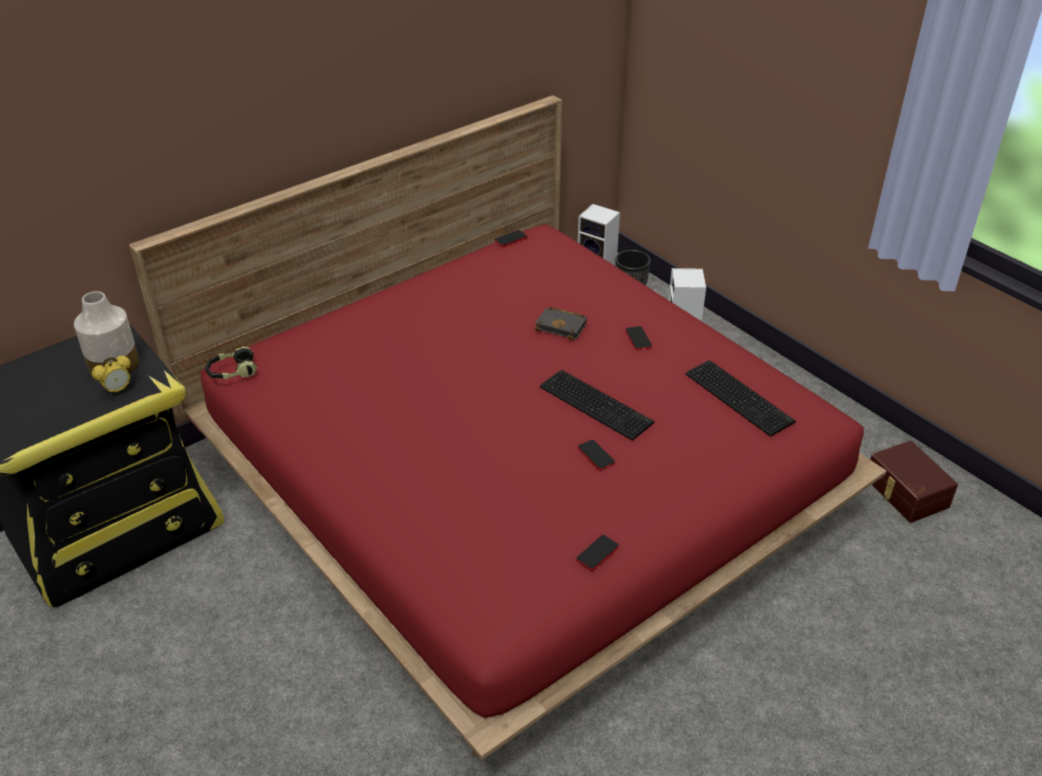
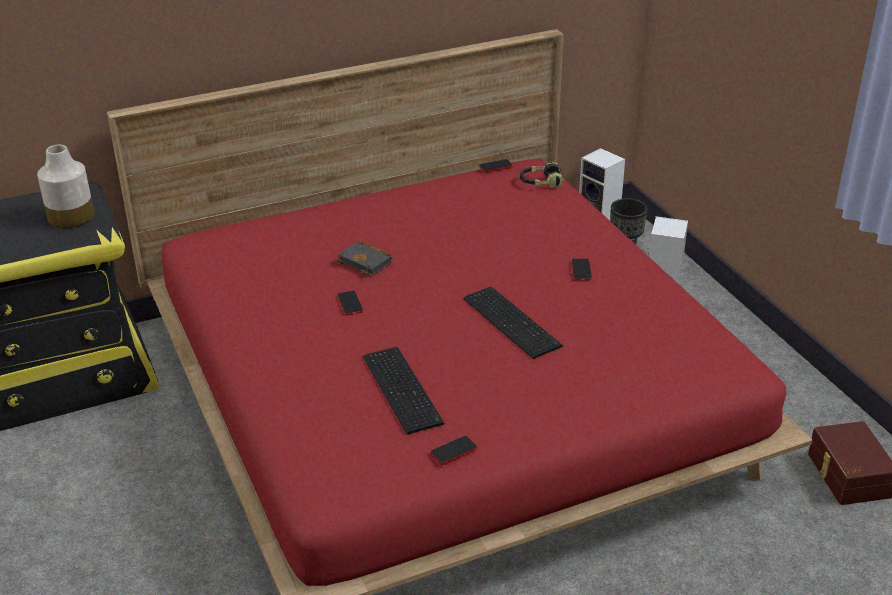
camera: 15 degrees right, 5 degrees down
(118, 390) = (65, 237): alarm clock -> none
(232, 372) = (186, 246): headphones -> headphones (540, 183)
(562, 326) = (510, 249): black book -> black book (367, 262)
(596, 455) = (491, 366): phone -> phone (350, 304)
(739, 396) = (661, 336): keyboard -> keyboard (403, 388)

